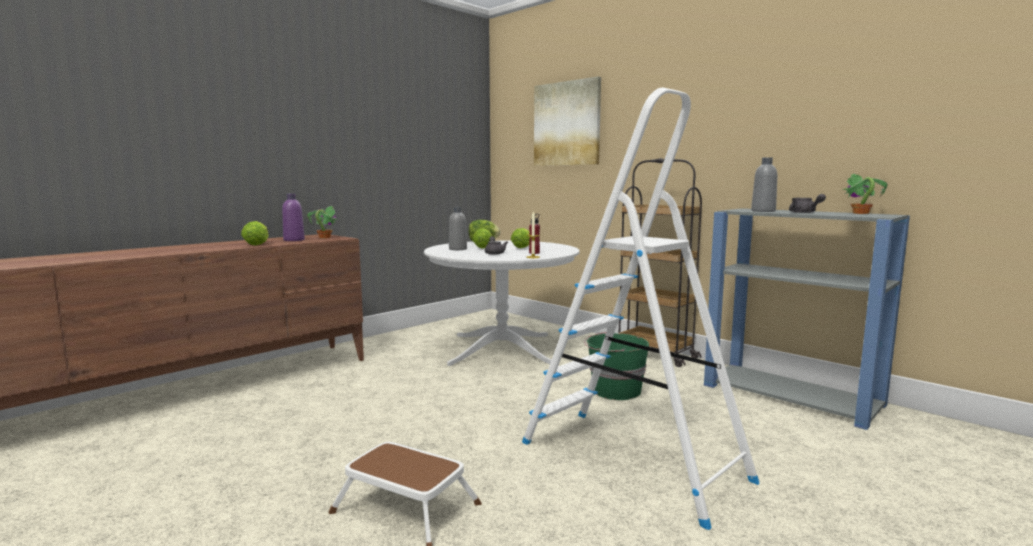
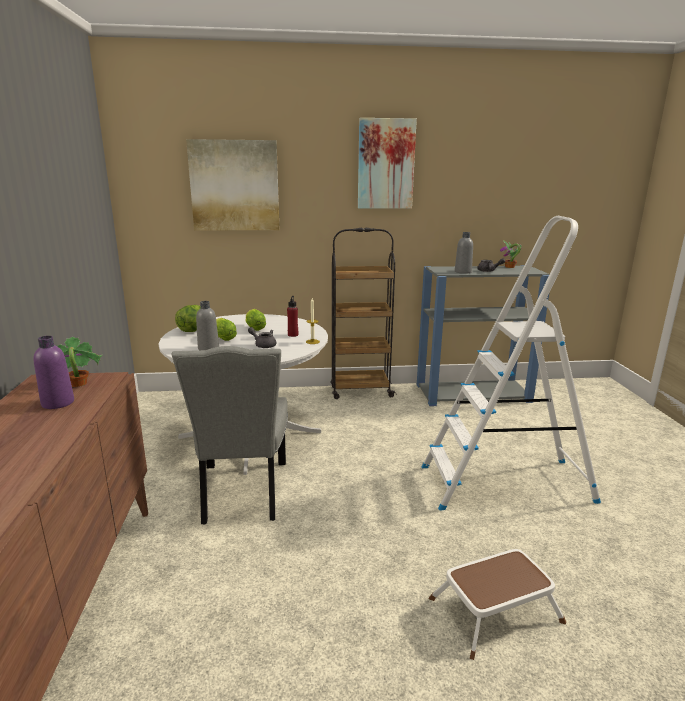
camera: 50 degrees left, 10 degrees up
(258, 244) = (48, 431): lettuce -> none
(429, 371) = (243, 489): none -> grey chair
(615, 391) = (399, 435): green bucket -> none
(703, 87) = (385, 164): none -> picture

